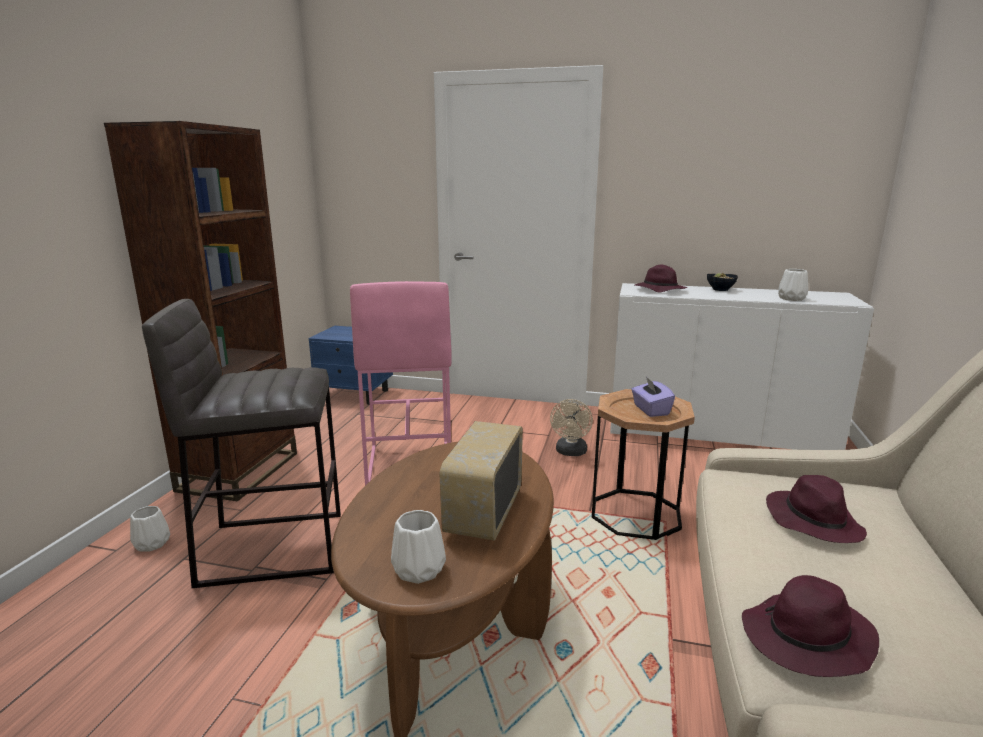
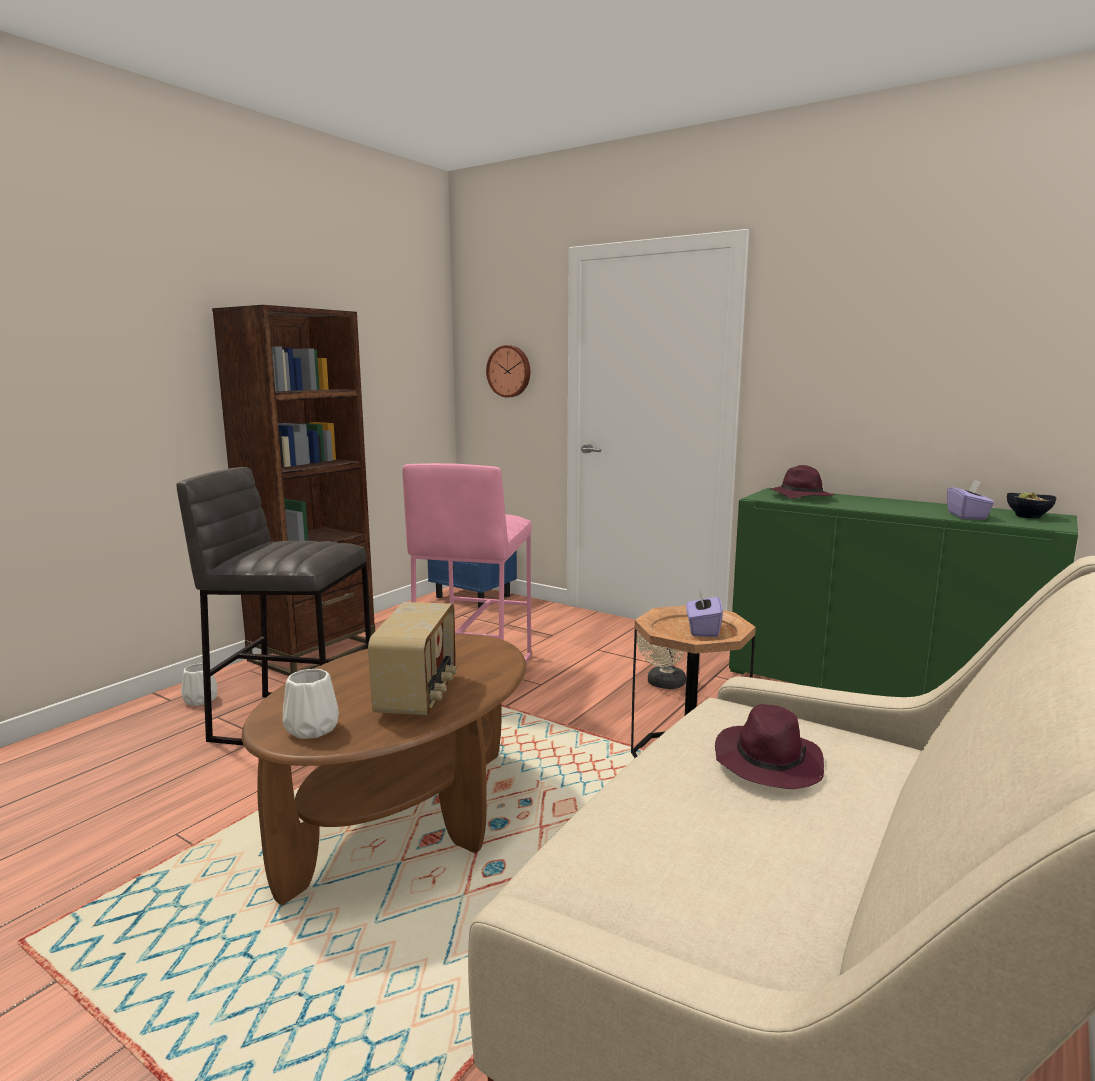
camera: 20 degrees right, 5 degrees down
(376, 187) = (509, 371): none -> wall clock
(483, 513) = (419, 696): radio -> radio turned 150 degrees clockwise
(717, 431) = (878, 689): white cabinet -> green cabinet
(720, 289) = (884, 501): bowl -> bowl (1027, 516)
(790, 298) = (967, 516): white vase -> purple tissue box
(806, 640) = (612, 859): purple hat -> none

